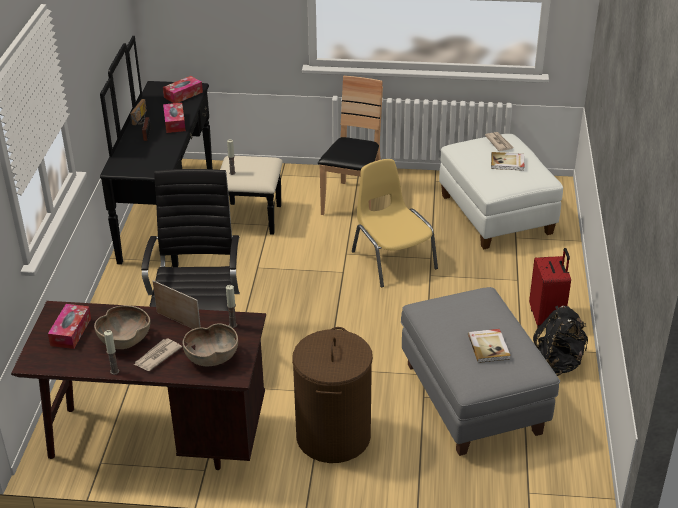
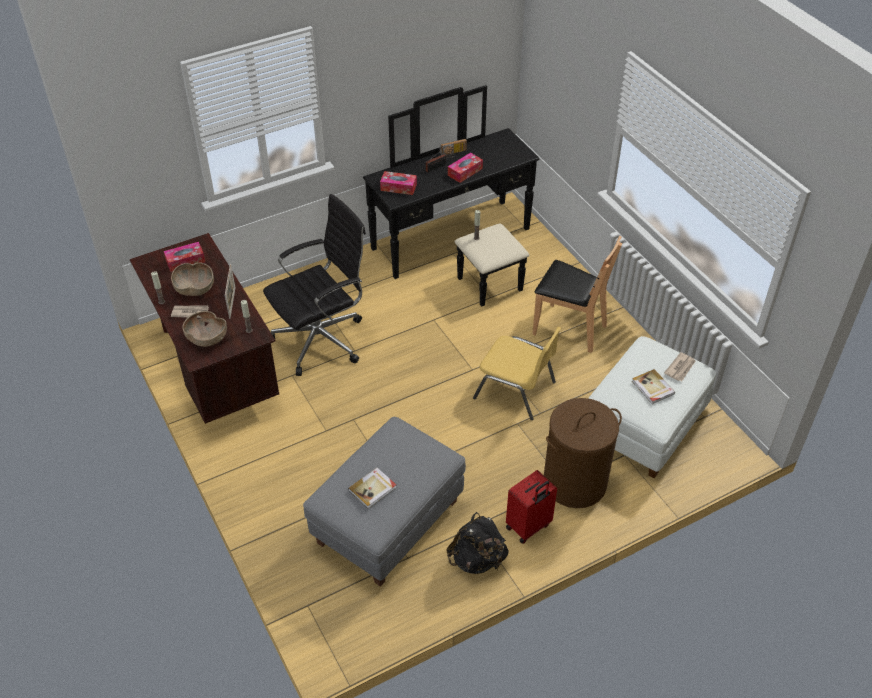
camera: 55 degrees right, 10 degrees up
(183, 95) = (507, 155): tissue box -> tissue box (398, 187)
(333, 436) = (284, 459): brown laundry basket -> brown laundry basket (574, 483)
(353, 202) = (569, 328): brown chair -> brown chair turned 45 degrees clockwise
(392, 259) = (516, 390): yellow chair -> yellow chair turned 90 degrees clockwise

